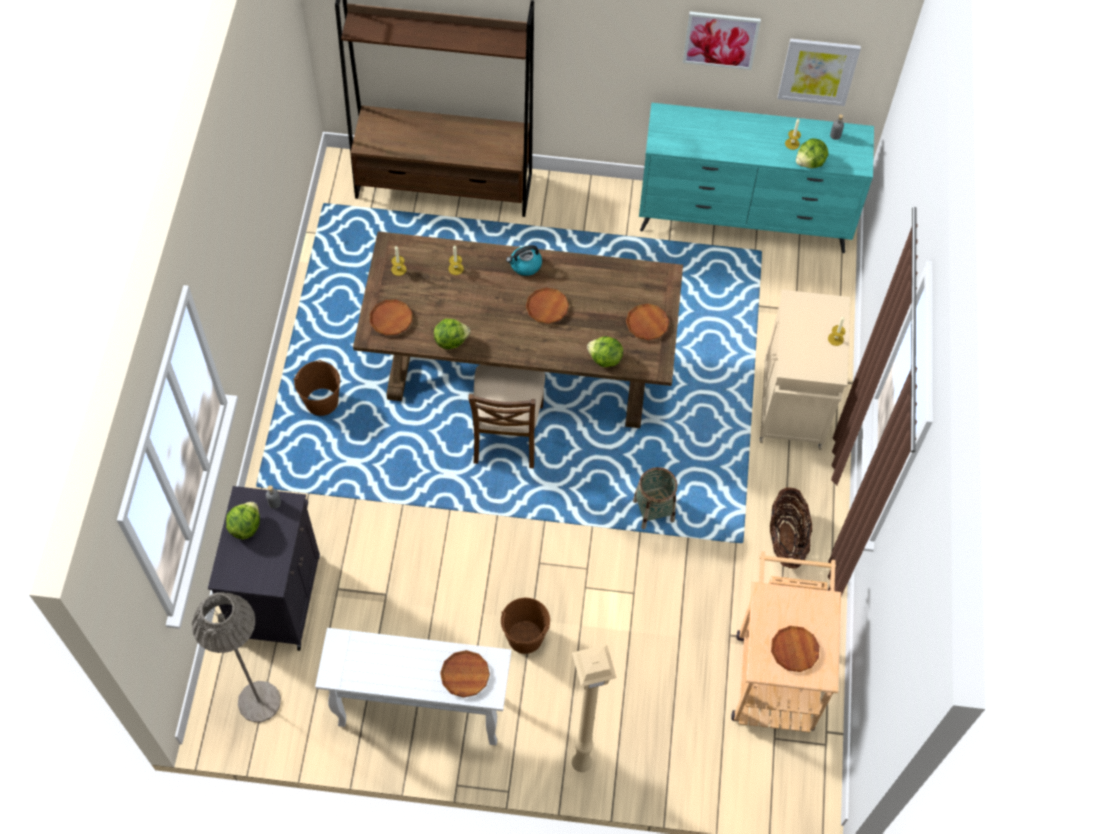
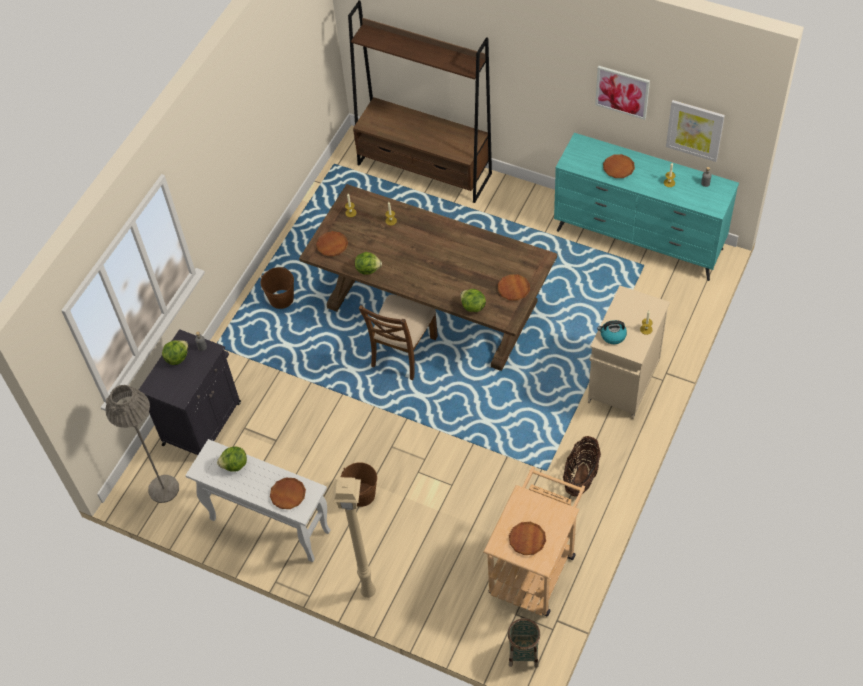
camera: 25 degrees right, 5 degrees down
(525, 265) = (441, 229): kettle -> kettle (612, 336)
(547, 307) = (445, 261): brown plate -> brown plate (618, 168)
(653, 511) = (488, 431): basket -> basket (523, 653)
(810, 163) = (677, 199): lettuce -> lettuce (235, 465)

